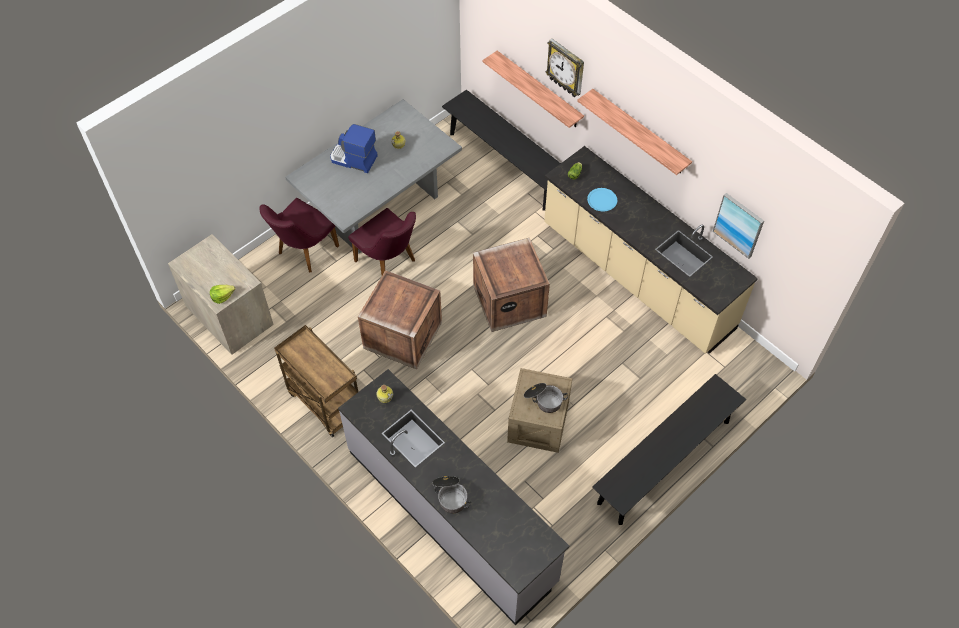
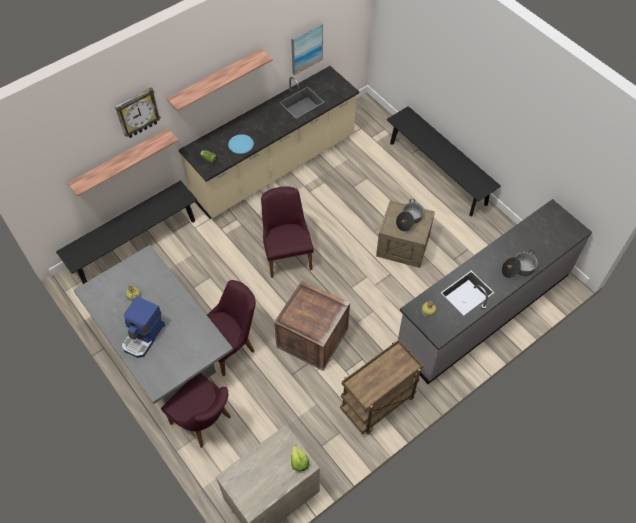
camera: 85 degrees left, 0 degrees up
(510, 301) = (287, 254): crate -> purple chair

